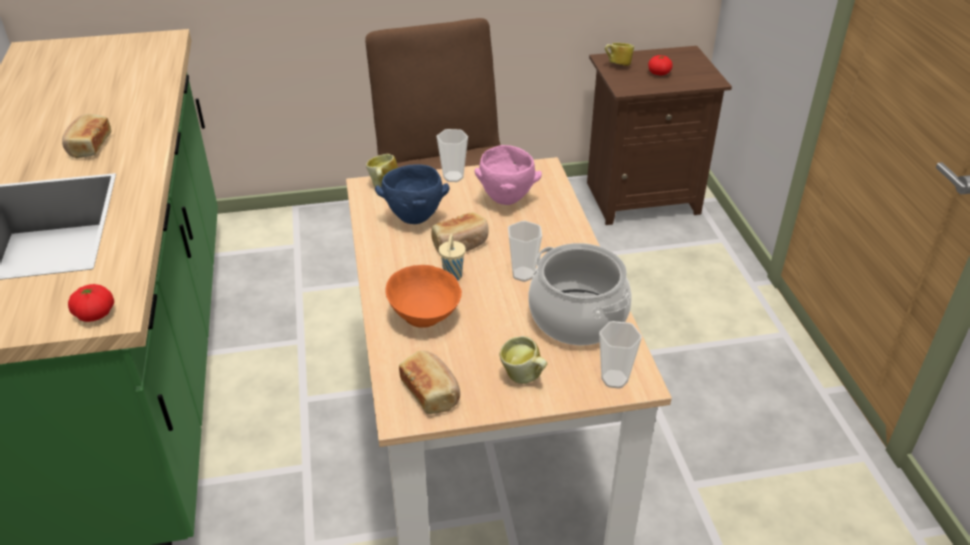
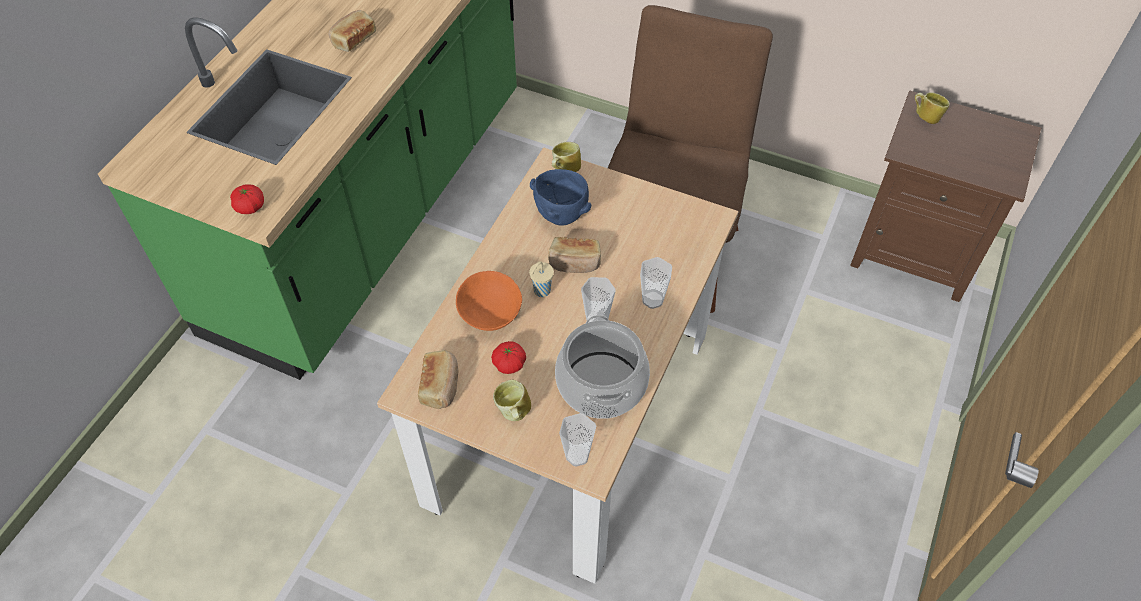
camera: 35 degrees right, 15 degrees up
(453, 177) = (628, 188): cup -> cup (652, 300)
(506, 200) = (651, 236): pink bowl -> none
(659, 73) = (959, 147): tomato -> tomato (509, 364)

